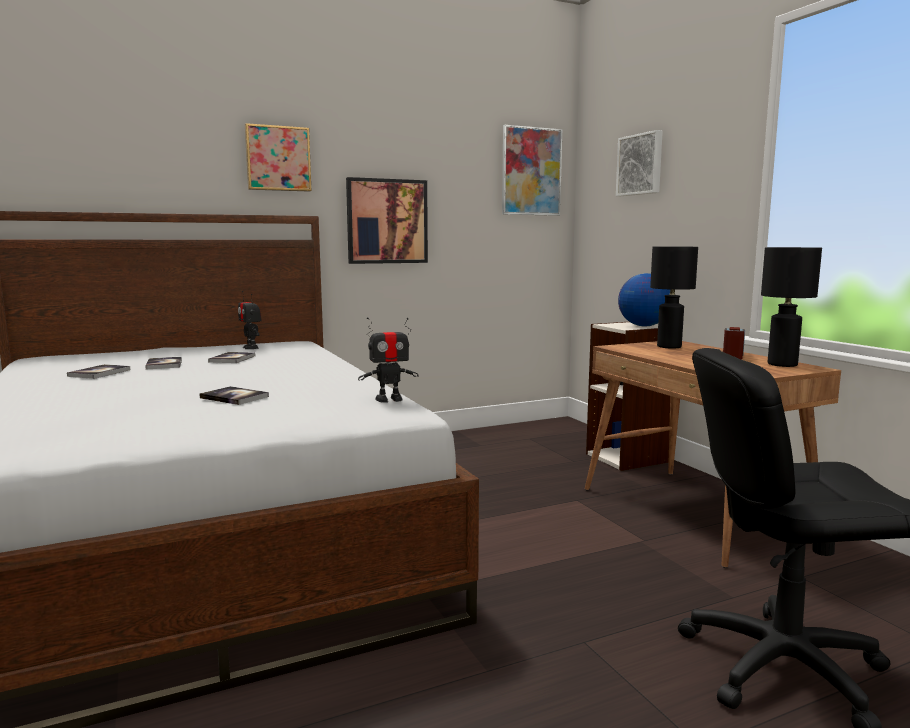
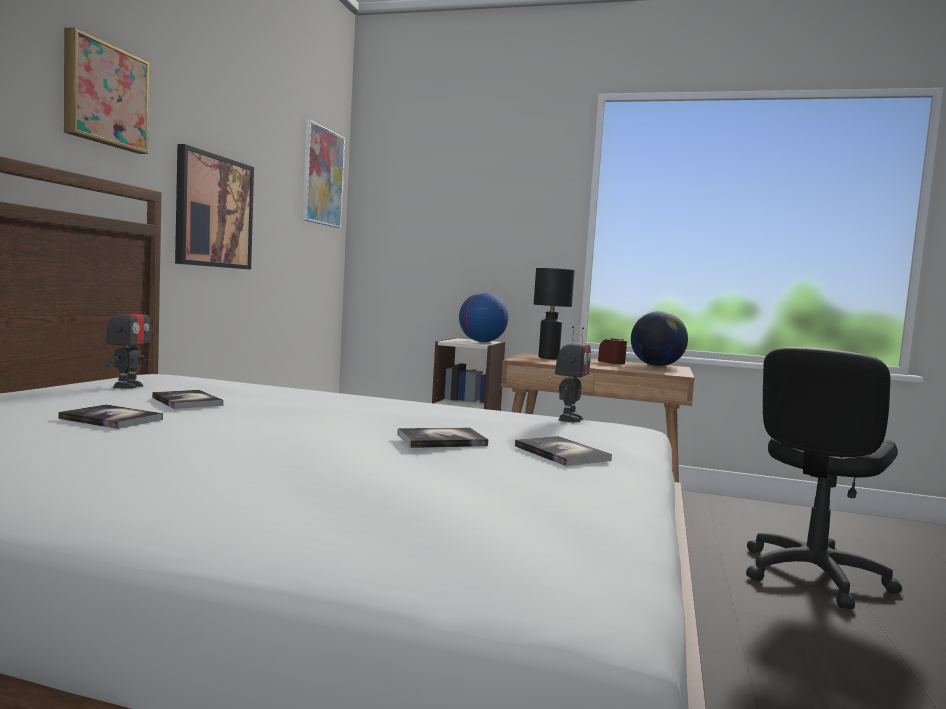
camera: 50 degrees left, 5 degrees down
(99, 373) = (59, 444): book -> book (561, 453)
(251, 348) = (128, 386): toy robot -> toy robot turned 90 degrees counterclockwise
(640, 164) = (447, 189): picture -> none
(783, 364) = (656, 365): black table lamp -> globe

